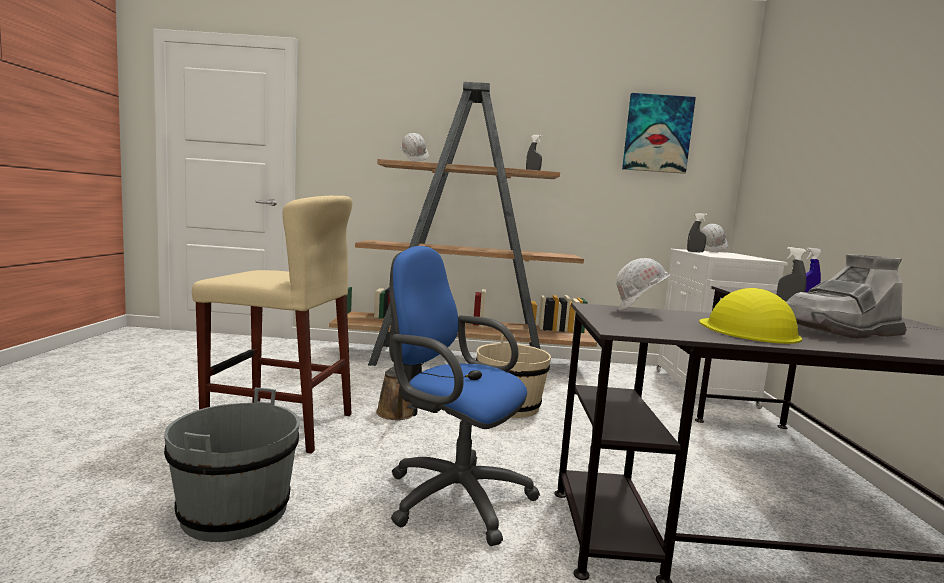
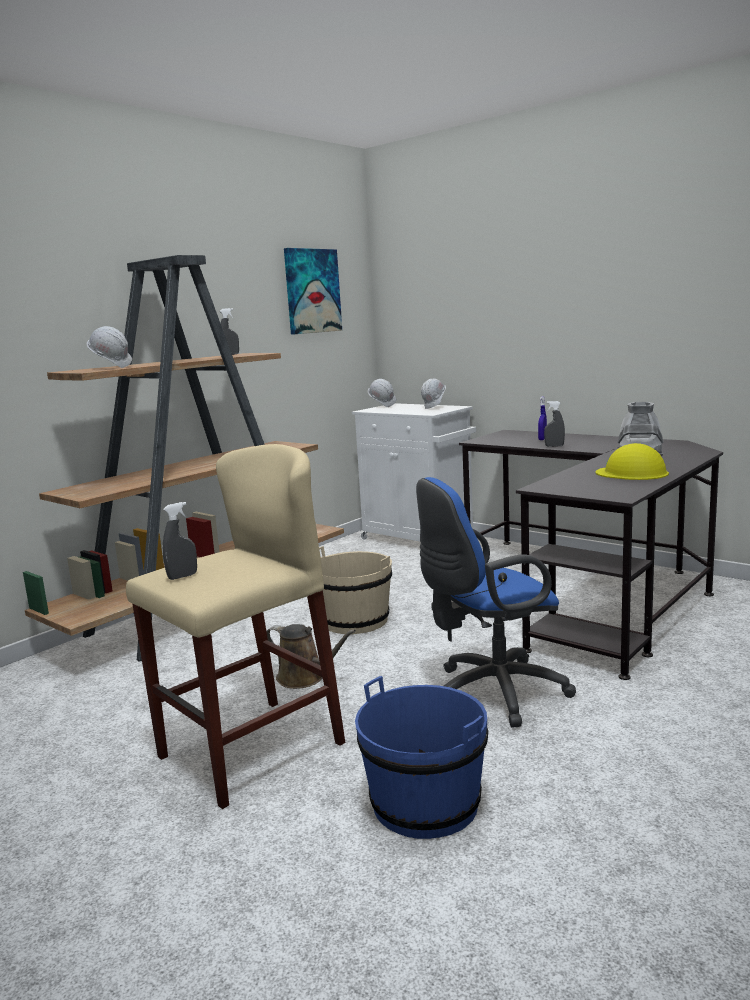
camera: 50 degrees left, 5 degrees up
(234, 511) = (425, 804): grey bucket -> blue bucket
(639, 313) = (567, 482): white hard hat -> white hard hat (434, 407)
(695, 252) = (391, 411): grey spray bottle -> grey spray bottle (182, 576)

